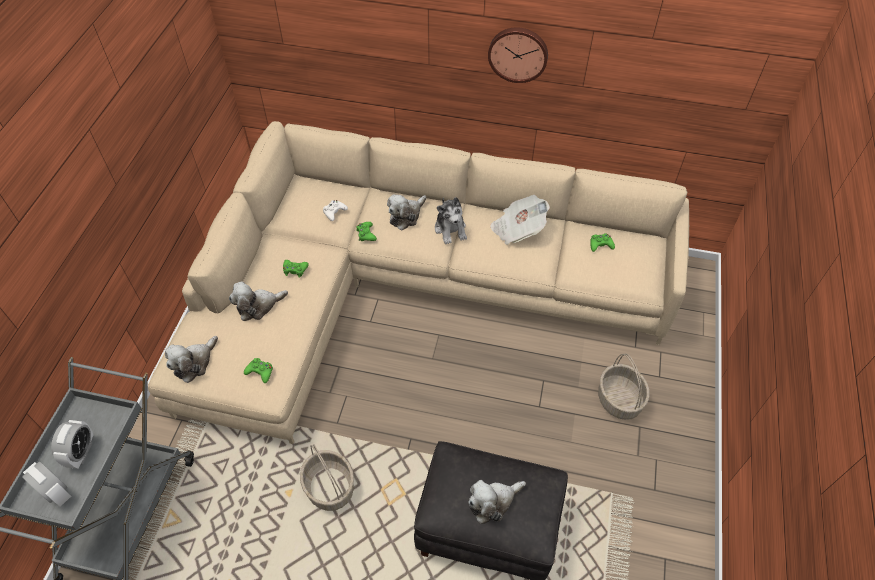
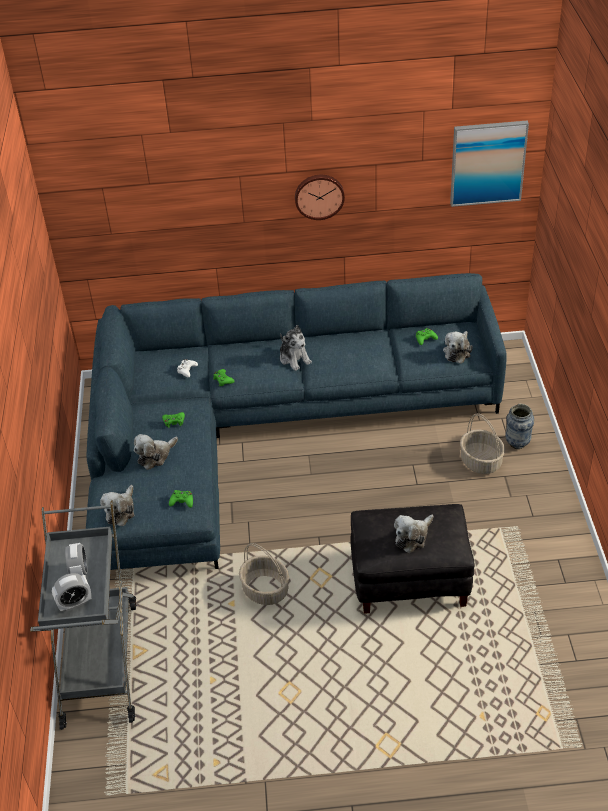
camera: 15 degrees left, 10 degrees down
(56, 492) = (75, 603): alarm clock -> alarm clock turned 45 degrees counterclockwise
(403, 290) = (261, 429): beige sofa -> blue sofa
(406, 216) = (252, 357): plush toy -> plush toy (457, 351)
(517, 229) = (352, 344): newspaper -> none
(668, 389) = (517, 443): none -> vase
(735, 60) = (487, 163): none -> picture

